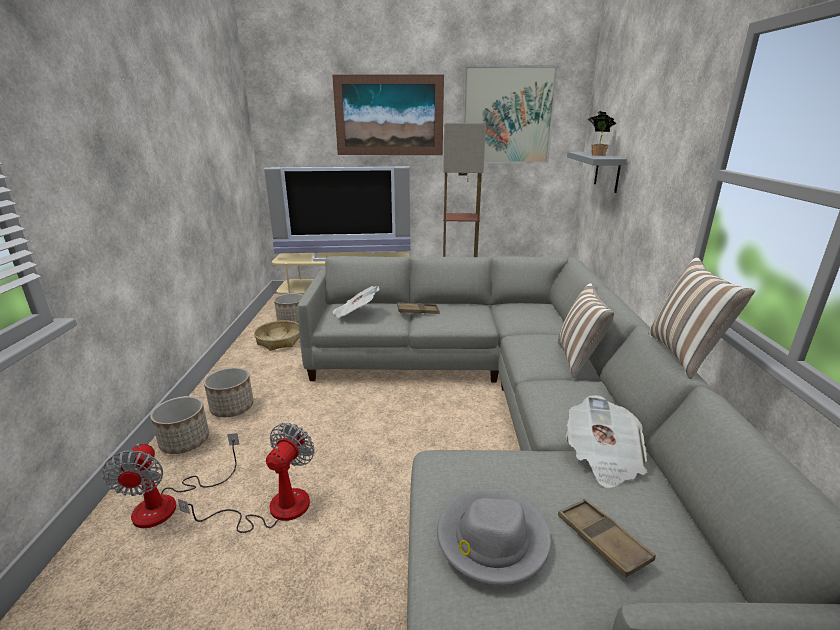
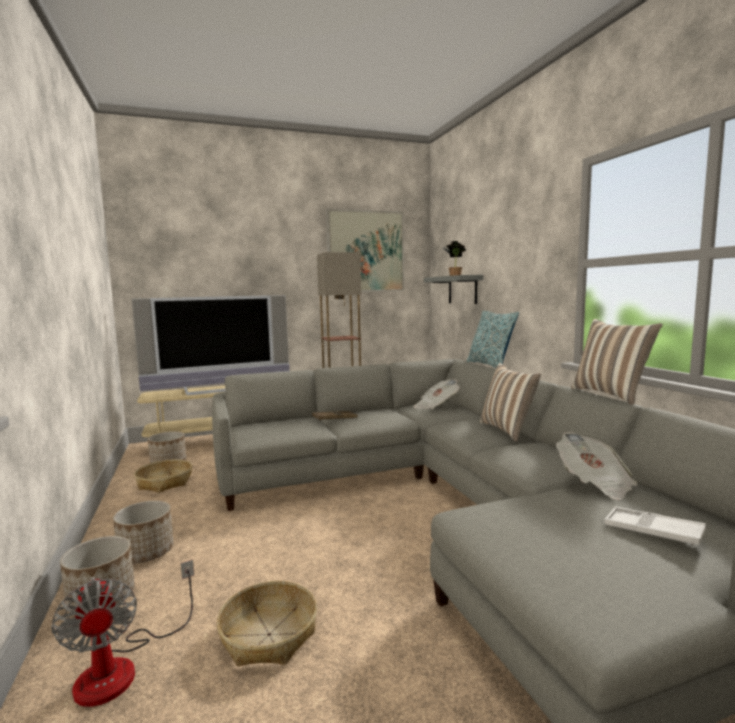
camera: 20 degrees left, 15 degrees down
(274, 509) = (268, 635): fan -> basket
(355, 314) = (272, 428): newspaper -> newspaper (436, 406)
(389, 116) = (259, 250): picture -> none
(491, 539) = (570, 552): grey hat -> none
(601, 274) = (490, 365): none -> pillow
(602, 540) = (652, 531): brown tray -> white tray

